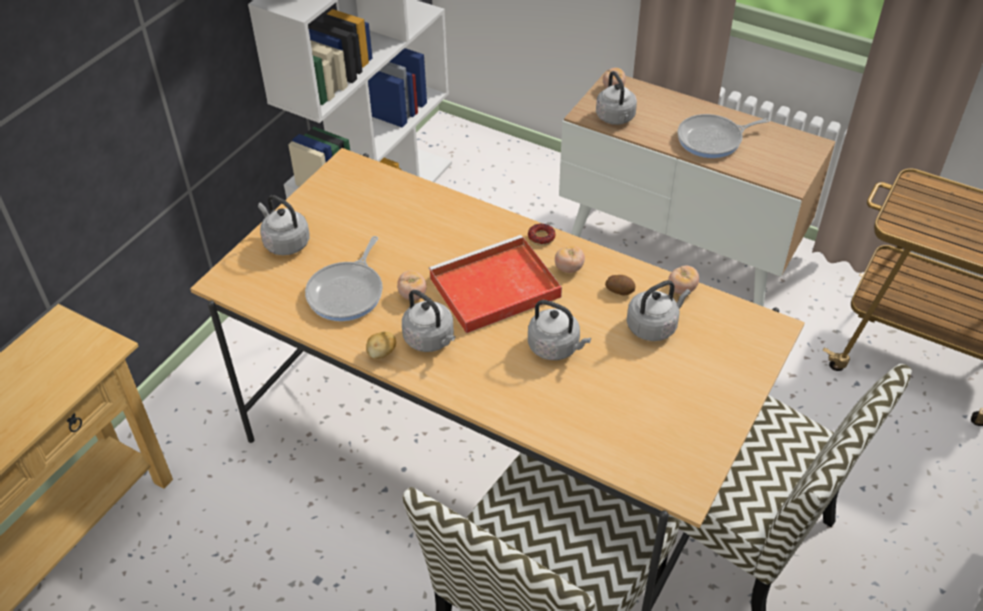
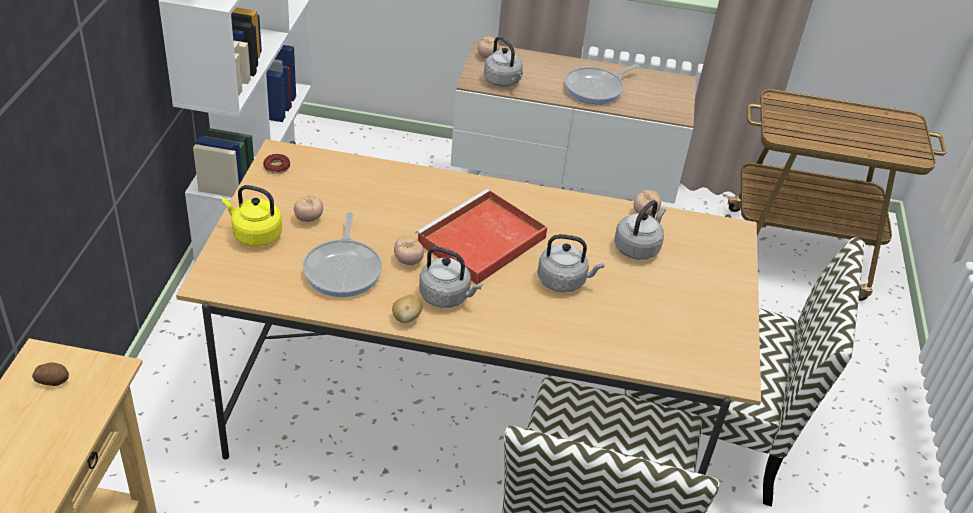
camera: 25 degrees left, 5 degrees down
(285, 242) = (255, 235): grey kettle -> yellow kettle
(541, 237) = (500, 190): donut -> donut (276, 167)
(569, 268) = (539, 212): tomato -> tomato (308, 218)
(620, 290) = (593, 223): potato -> potato (53, 380)

